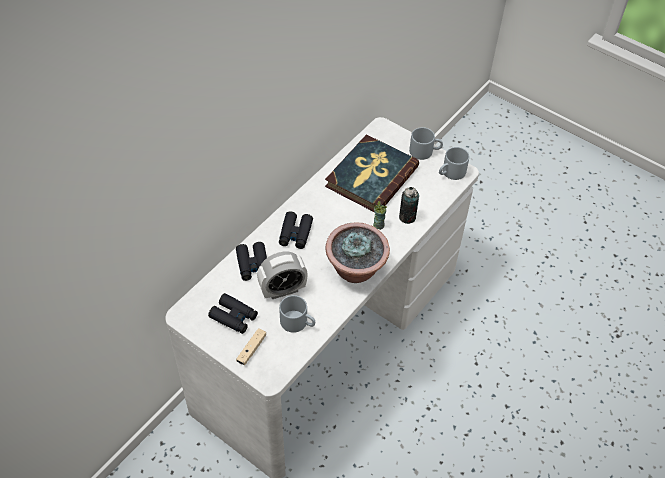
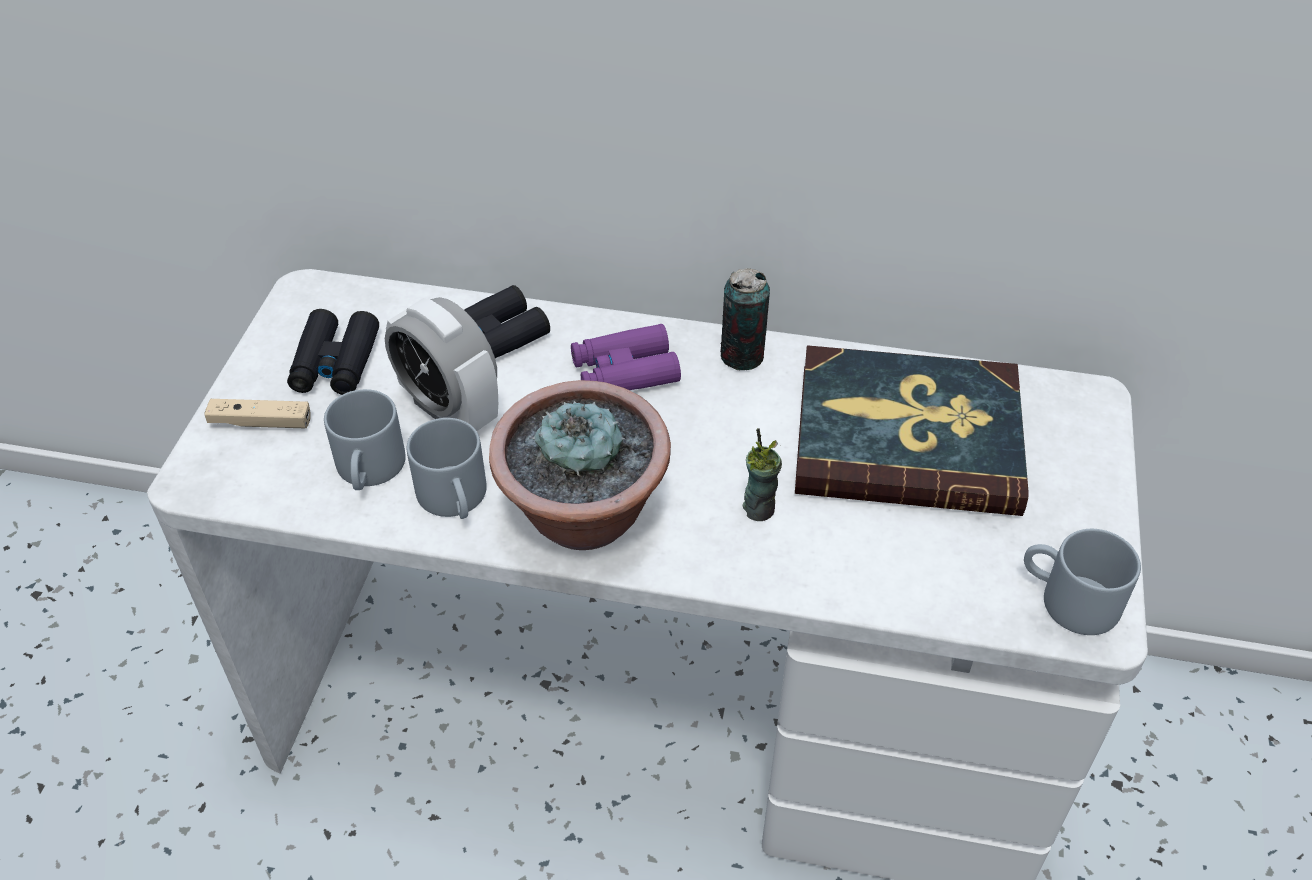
camera: 65 degrees right, 5 degrees down
(295, 234) = (624, 372): black binoculars -> purple binoculars
(407, 217) = (829, 558): can -> can (742, 356)
(425, 151) = (1093, 513): grey mug -> grey mug (456, 499)

